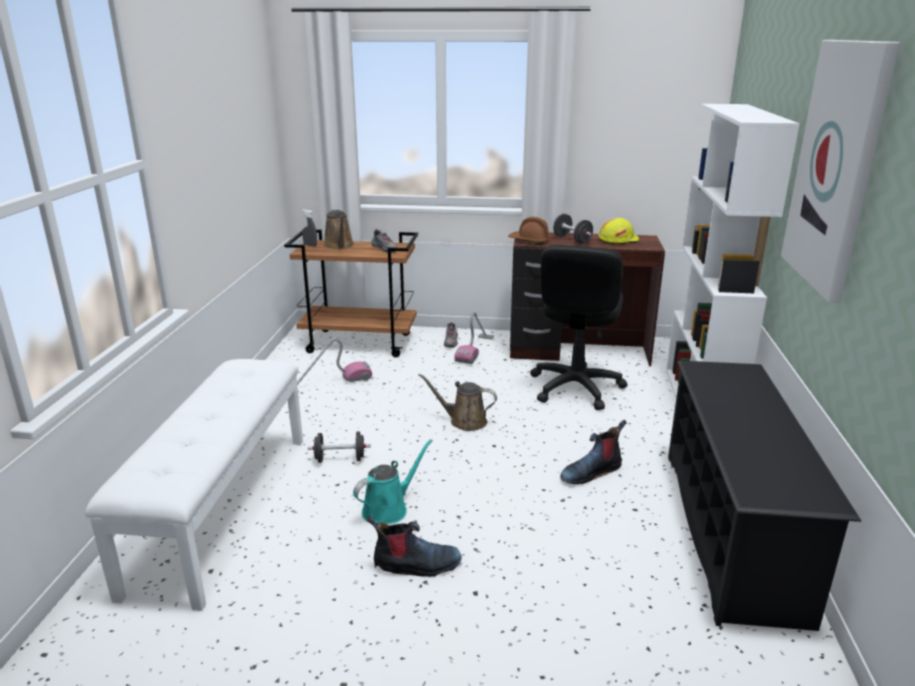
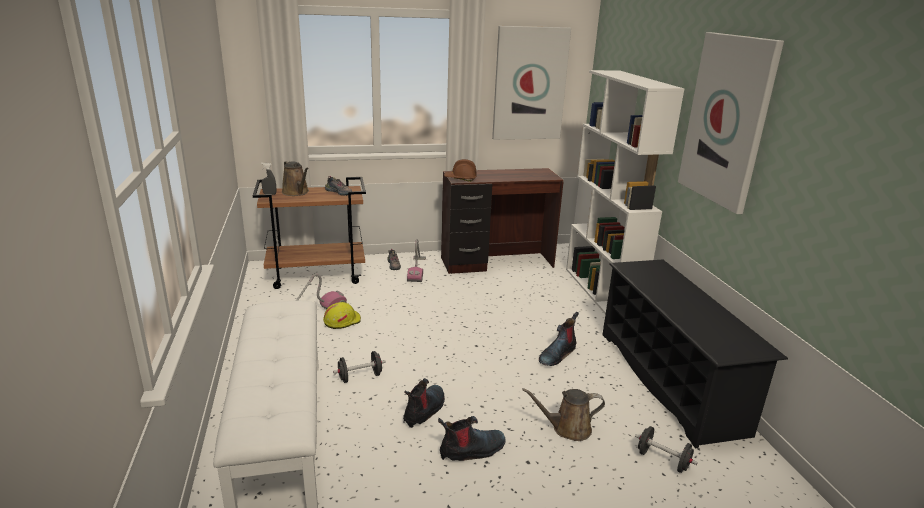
camera: 20 degrees left, 0 degrees up
(388, 509) = (424, 410): turquoise watering can -> boot
(464, 421) = (442, 329): brown watering can -> brown watering can (567, 428)
(572, 240) = (491, 175): black dumbbell -> black dumbbell (662, 460)
(575, 387) = (510, 291): black office chair -> none
(618, 240) = (525, 174): yellow hard hat -> yellow hard hat (342, 321)
(637, 125) = (529, 84): none -> picture

